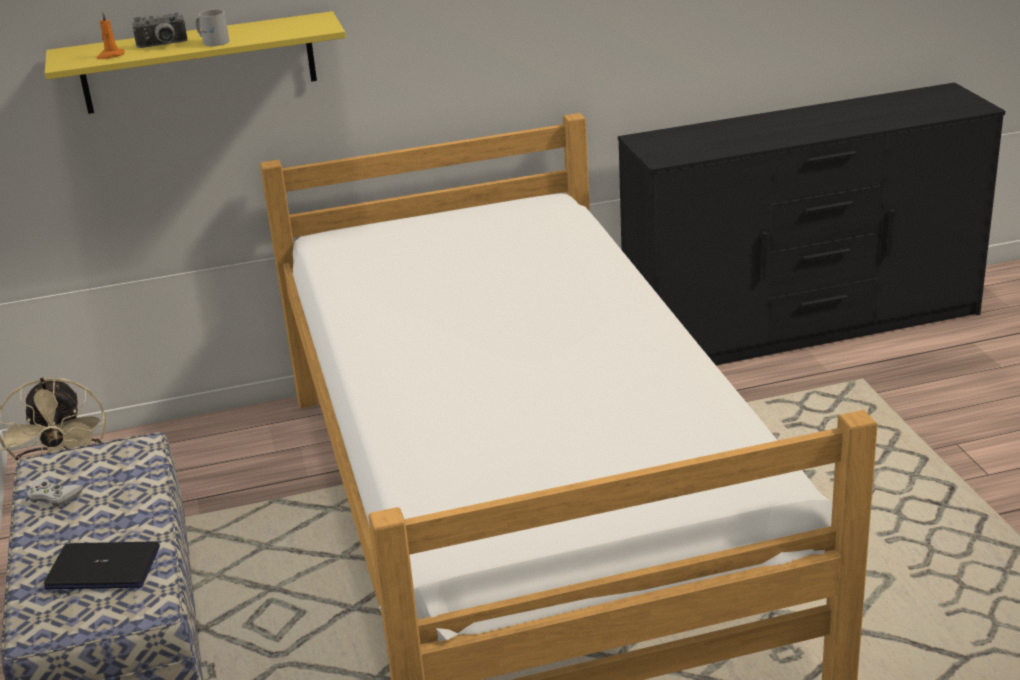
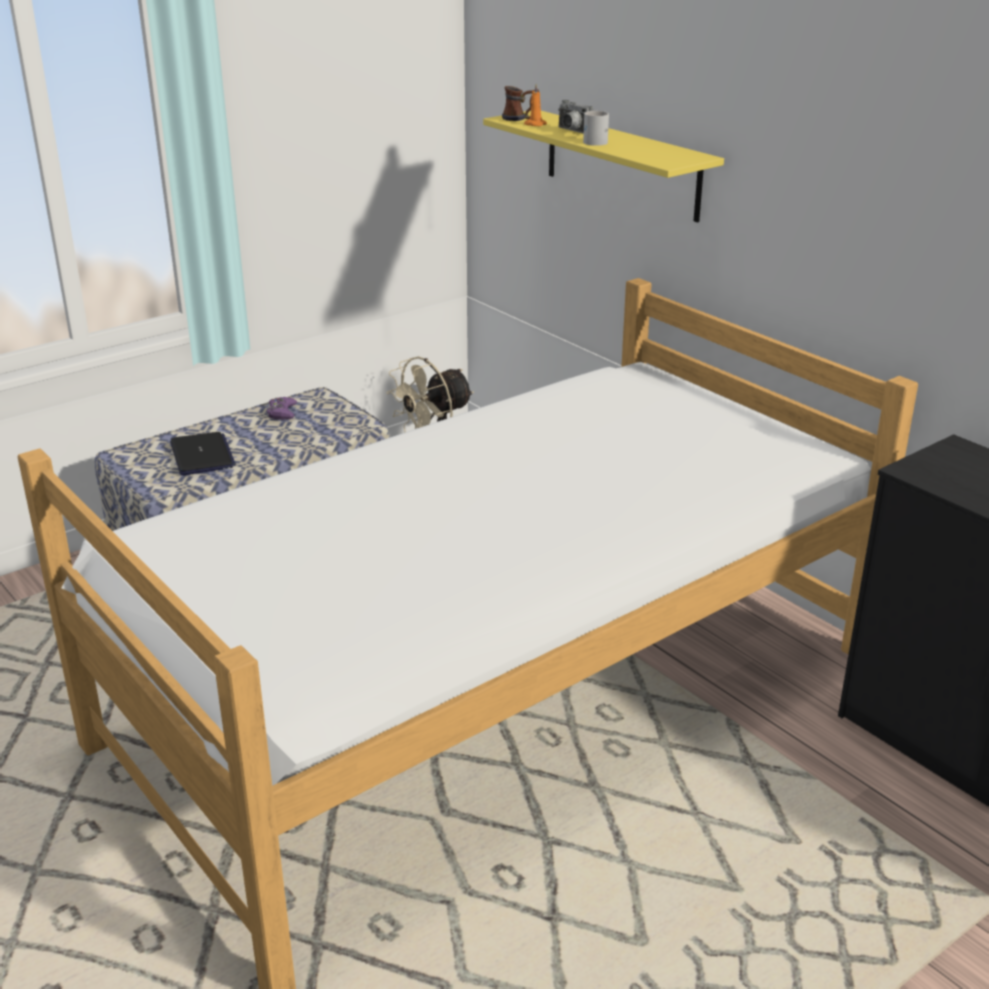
camera: 65 degrees right, 0 degrees up
(54, 496) = (282, 412): white game controller -> purple game controller
(76, 58) = (520, 118): none -> mug

